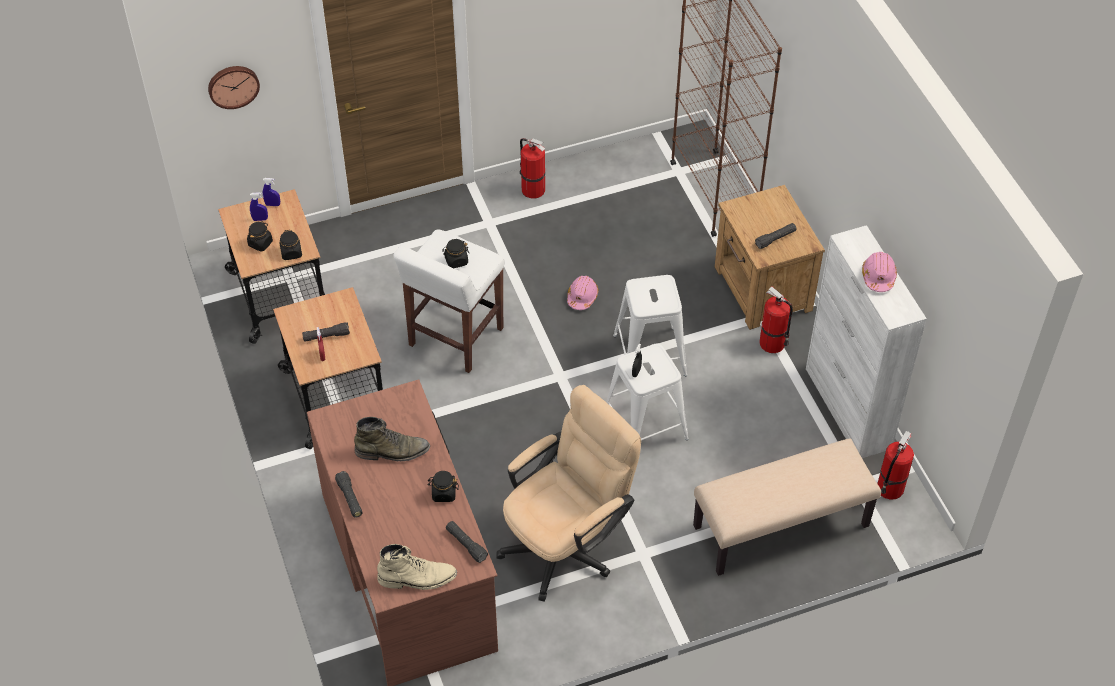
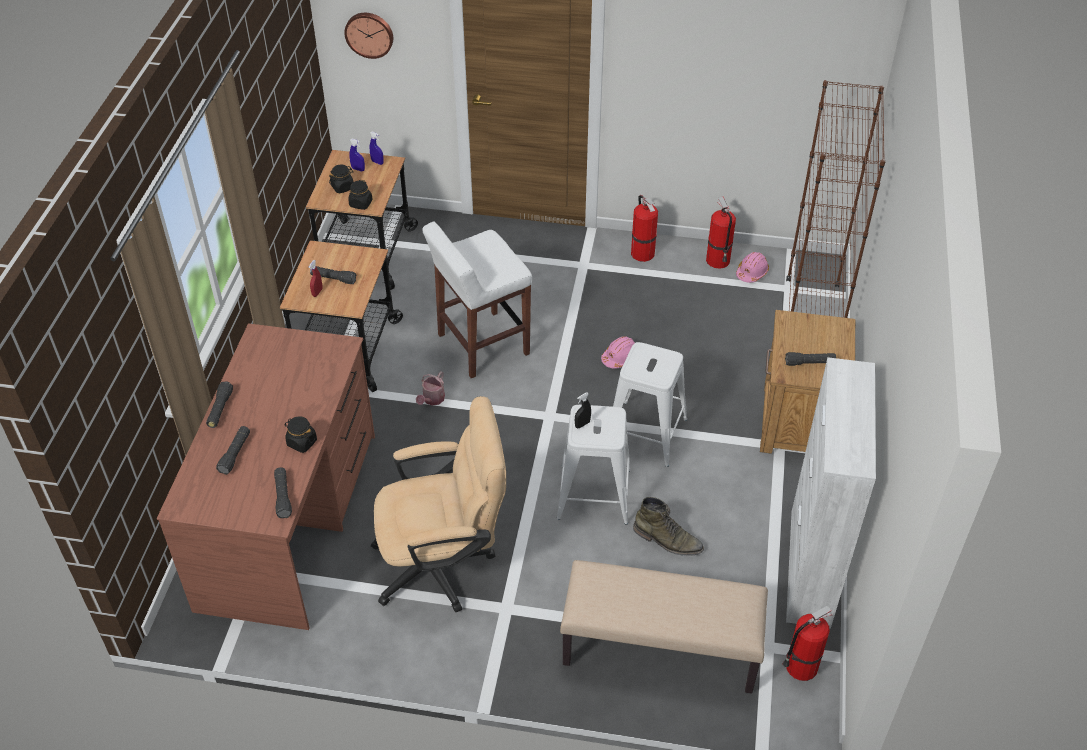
camera: 30 degrees right, 5 degrees down
(392, 451) = (289, 387): green boot -> green boot (667, 540)
(396, 529) = (235, 454): none -> black flashlight
(417, 578) = (216, 505): beige boot -> none
(449, 407) = (432, 400): none -> watering can
(456, 261) = (486, 260): black jar -> none
(773, 343) = (774, 474): fire extinguisher -> fire extinguisher (718, 261)
(878, 276) = (851, 416): pink hard hat -> pink hard hat (752, 272)

